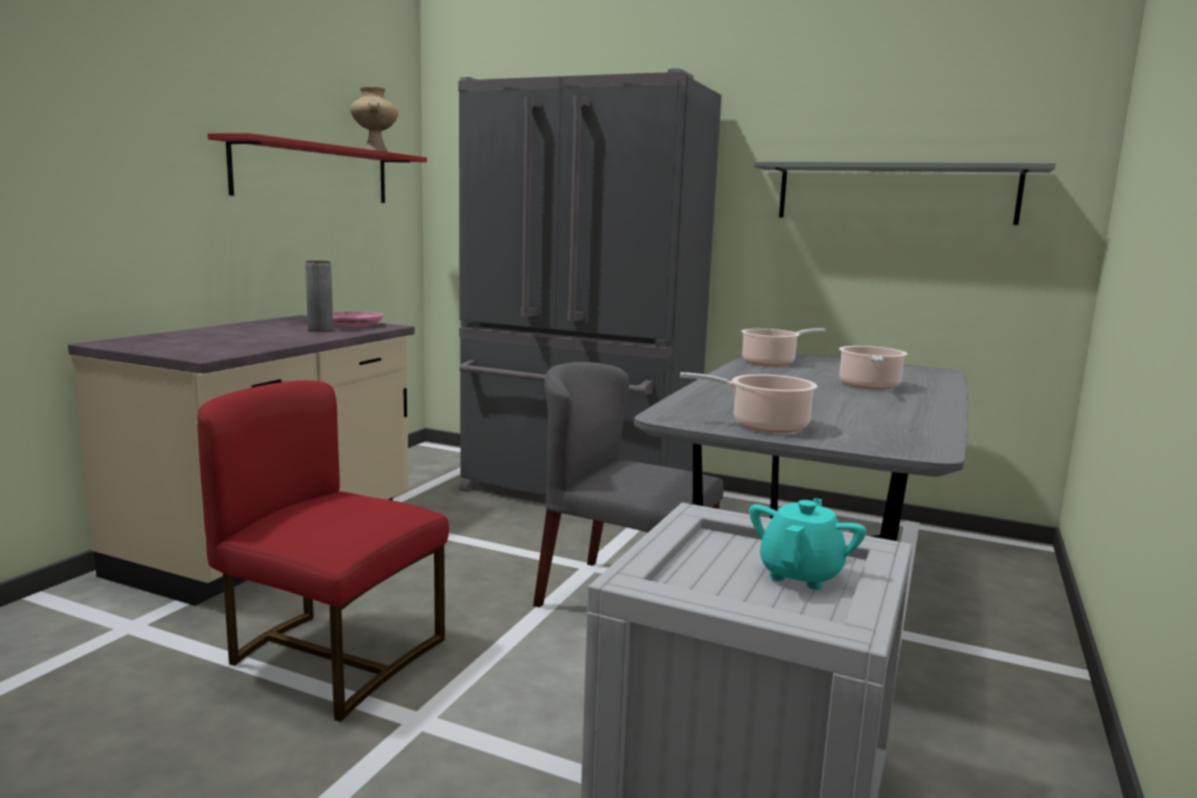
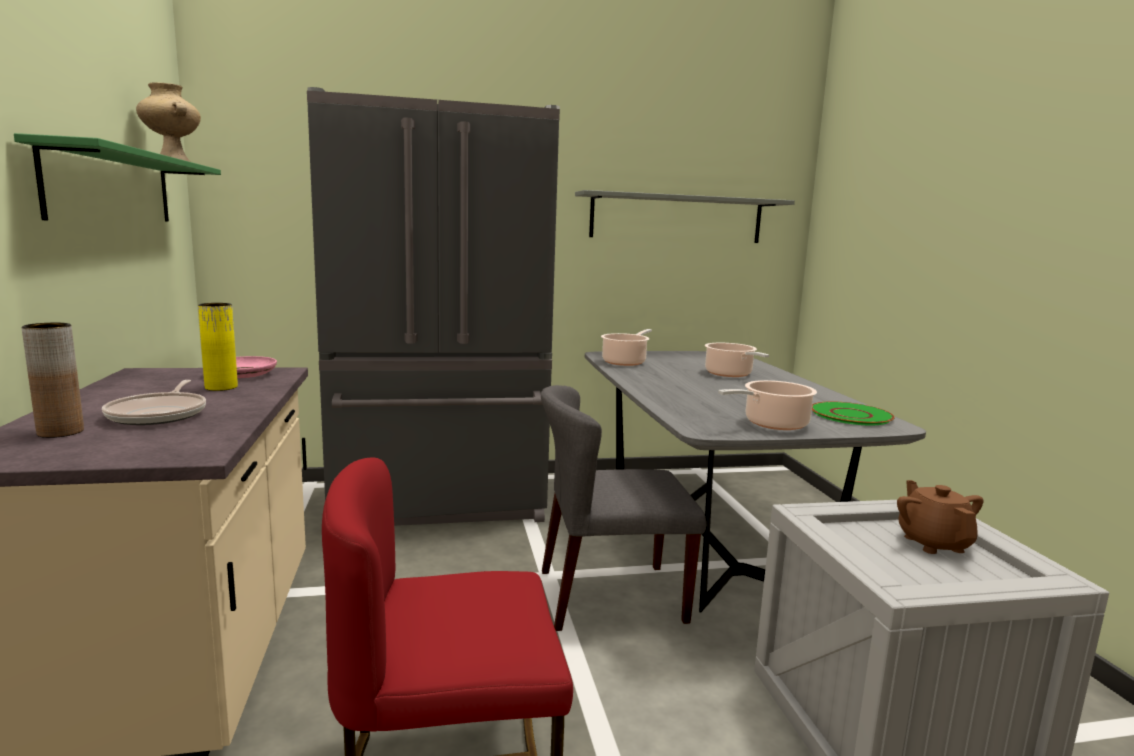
camera: 35 degrees left, 0 degrees up
(174, 338) = (60, 432): none -> brown vase
(244, 337) = (160, 414): none -> frying pan
(314, 173) = (112, 187): red shelf -> green shelf
(320, 330) = (221, 387): grey vase -> yellow vase
(801, 574) = (933, 543): turquoise teapot -> brown teapot
(900, 435) = (851, 415): none -> green plate

